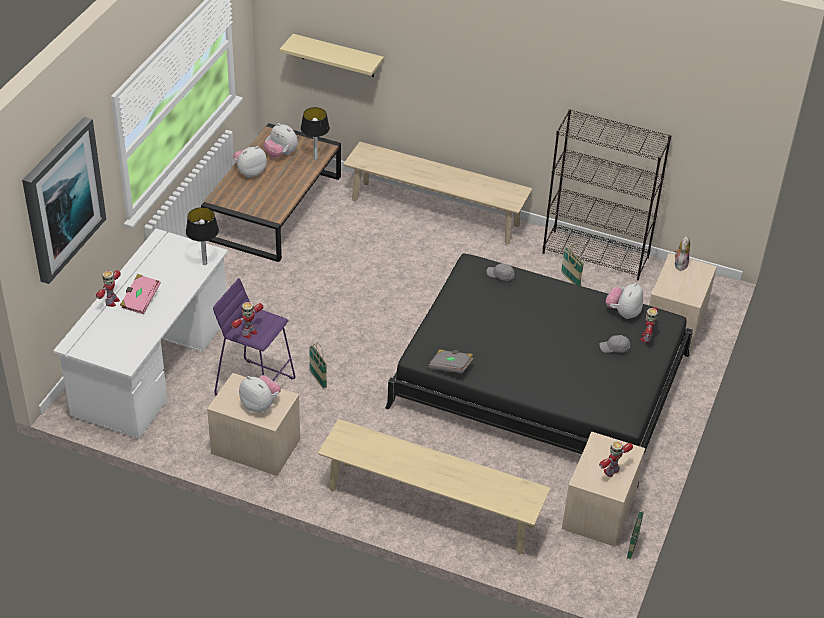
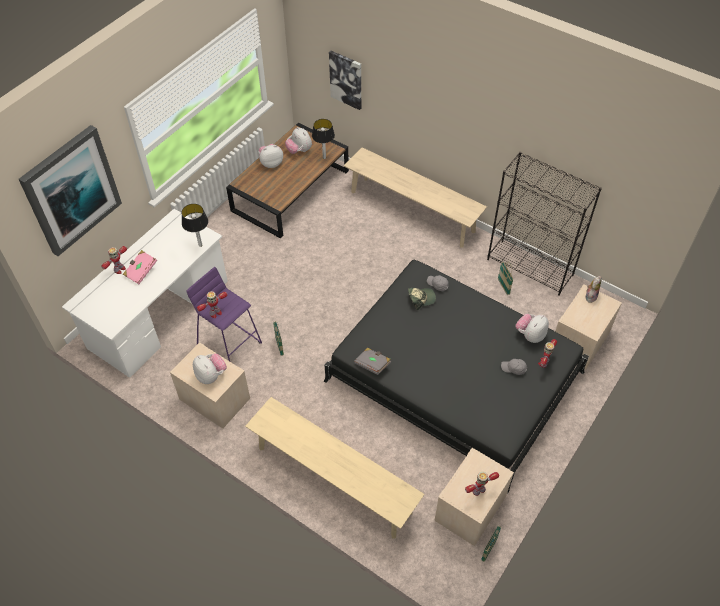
camera: 15 degrees right, 10 degrees up
(337, 56) = (346, 79): beige shelf -> picture
(485, 292) = (421, 299): none -> cap

